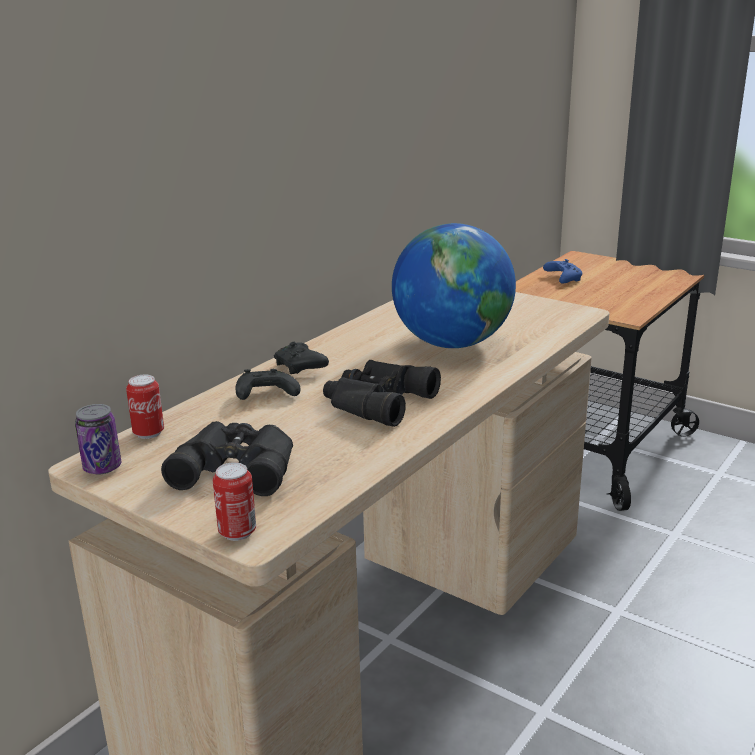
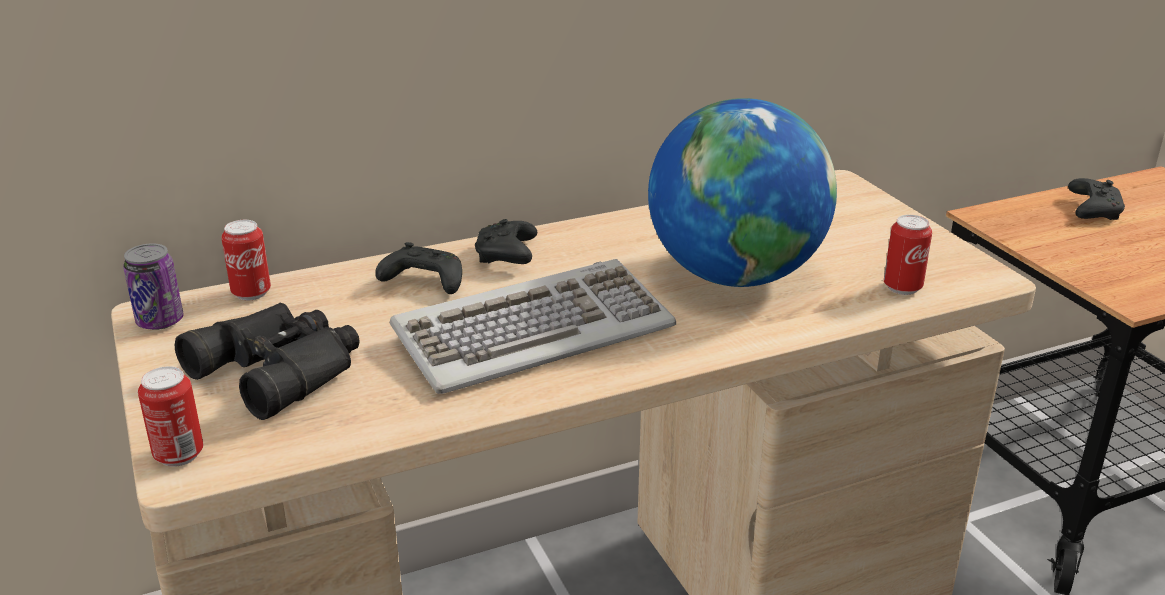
camera: 30 degrees right, 5 degrees up
(375, 401) = (534, 332): black binoculars -> keyboard
(547, 327) = (902, 288): none -> can
(562, 278) = (1092, 210): blue game controller -> black game controller

